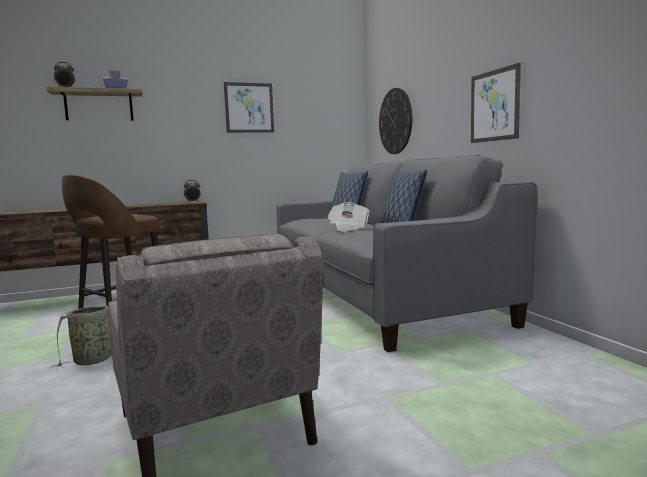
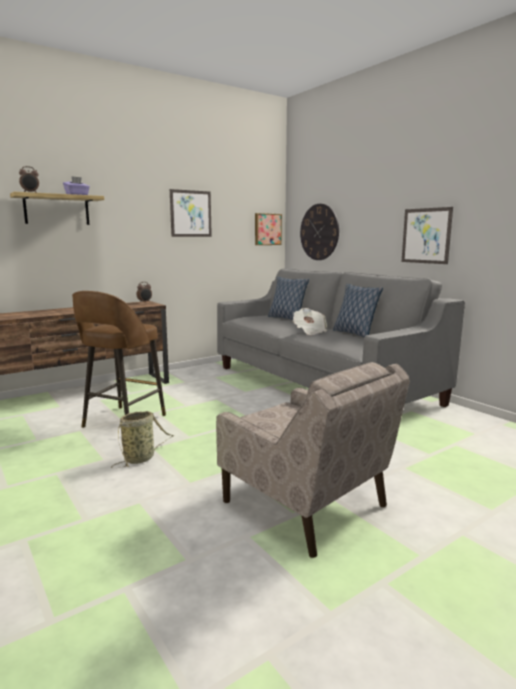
camera: 15 degrees left, 5 degrees up
(344, 124) = (267, 229): none -> picture

